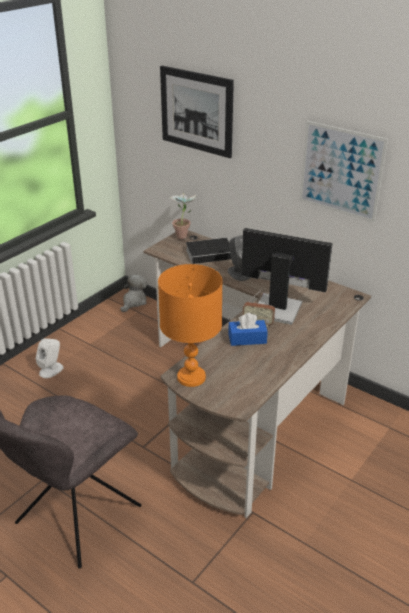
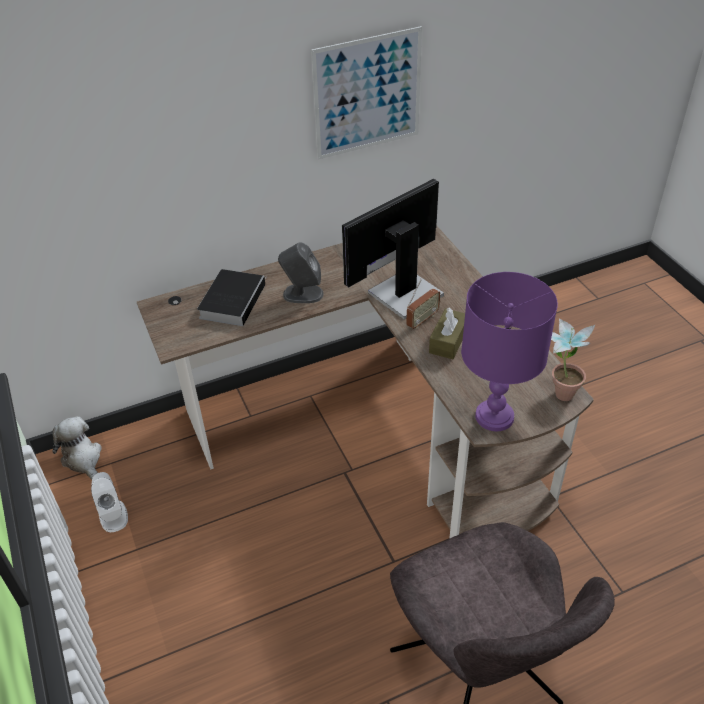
camera: 60 degrees left, 10 degrees up
(51, 370) = (159, 620): white speaker -> white speaker (113, 515)
(184, 235) = (160, 306): potted plant -> potted plant (559, 390)
(192, 377) = (495, 416): orange table lamp -> purple table lamp
(196, 111) = (117, 116): picture -> none
(247, 339) = (448, 341): blue tissue box -> brown tissue box

